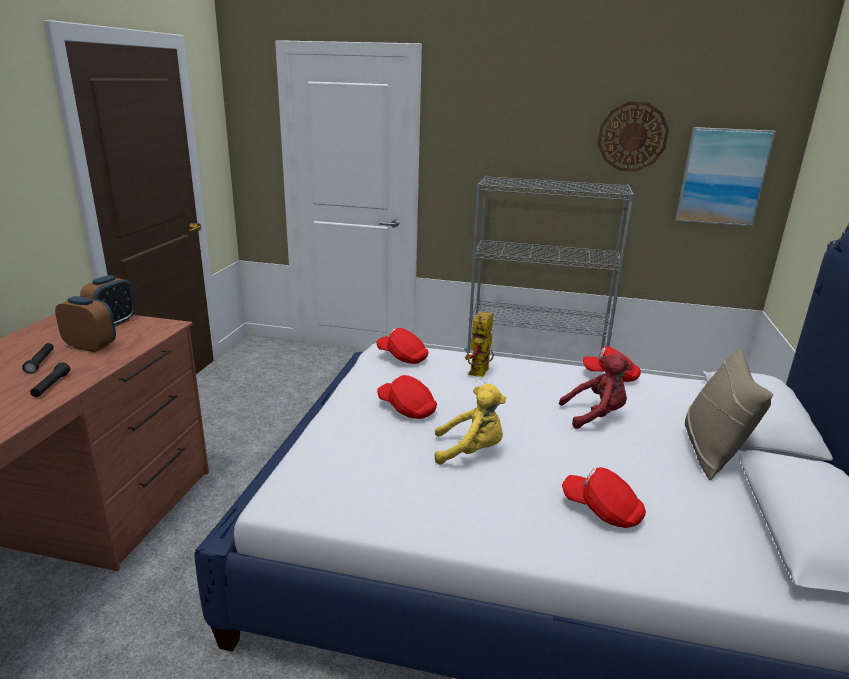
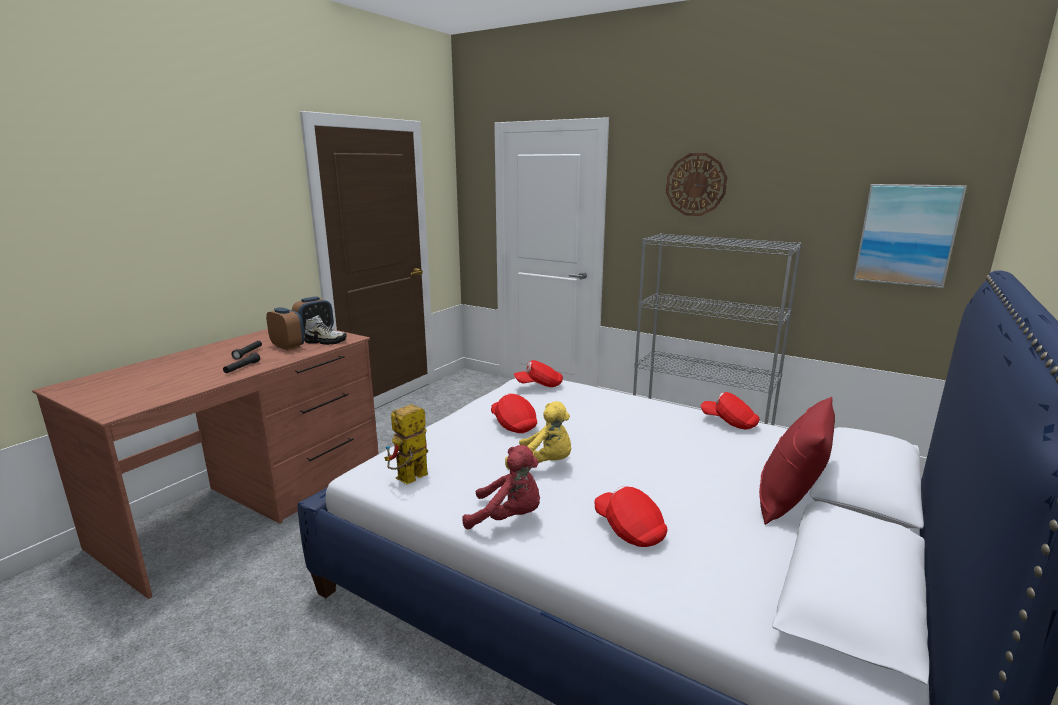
camera: 20 degrees right, 5 degrees down
(138, 334) = (325, 342): none -> shoe
(402, 357) = (539, 385): red cap -> red cap turned 60 degrees counterclockwise
(479, 374) = (598, 406): toy robot -> toy robot (408, 480)
(596, 415) = (686, 452): red plush toy -> red plush toy (508, 517)
(632, 137) = (805, 195): wall clock -> wall clock (696, 184)
(712, 452) = (789, 501): beige pillow -> red pillow

